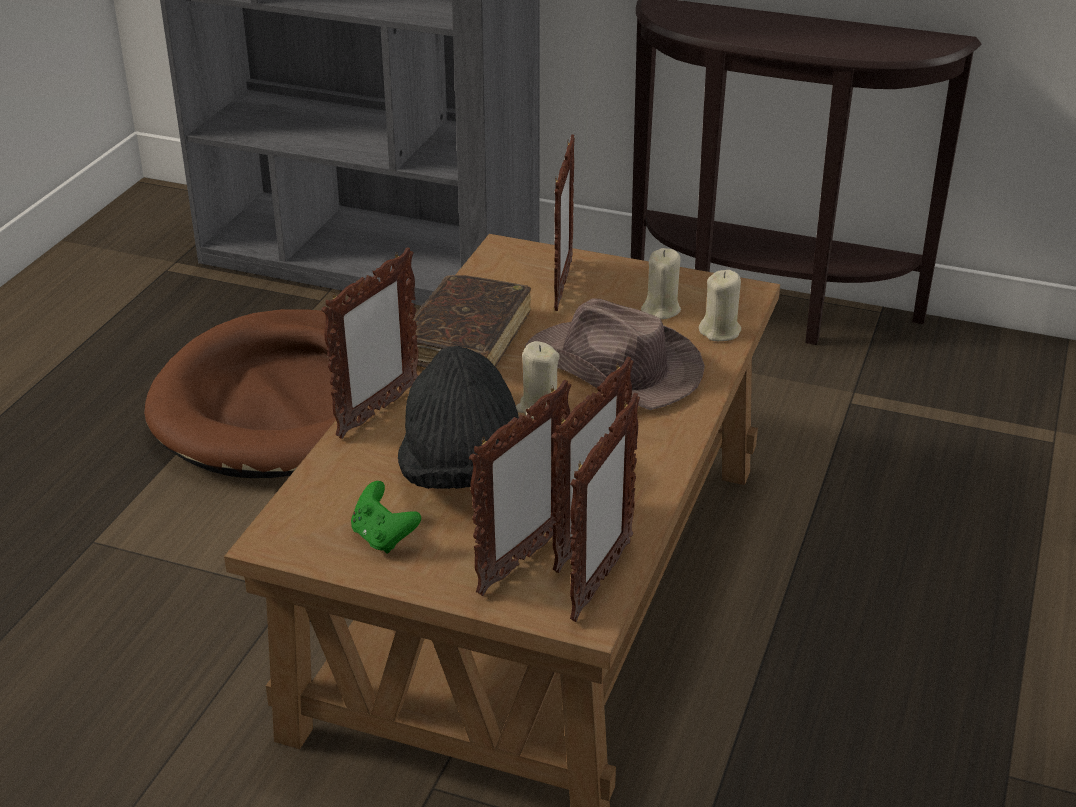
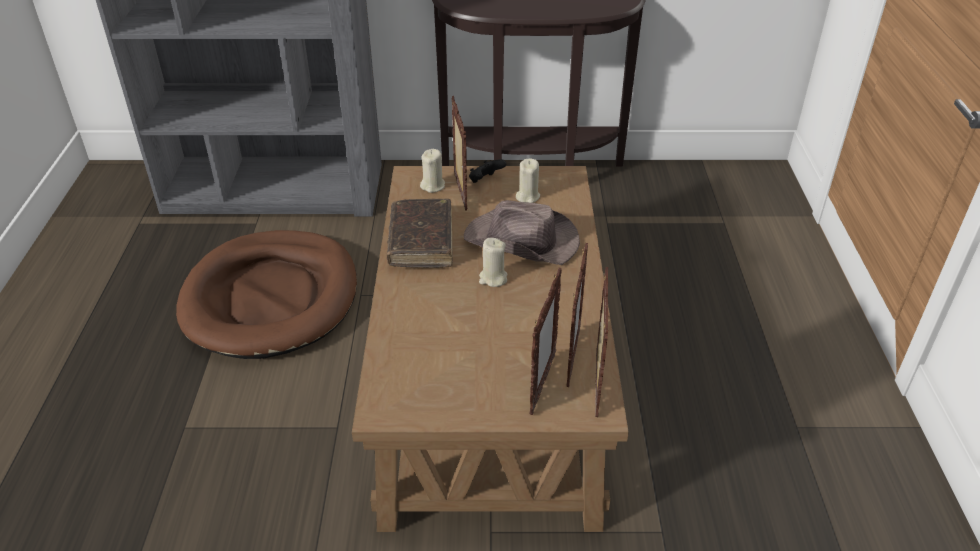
camera: 20 degrees left, 5 degrees up
(377, 411) = (393, 304): picture frame -> none
(383, 537) = (448, 391): green game controller -> none
(463, 474) = (473, 335): black hat -> none
(610, 277) = (485, 181): none -> black game controller
(720, 331) = (570, 204): beige candle -> beige candle (433, 186)

